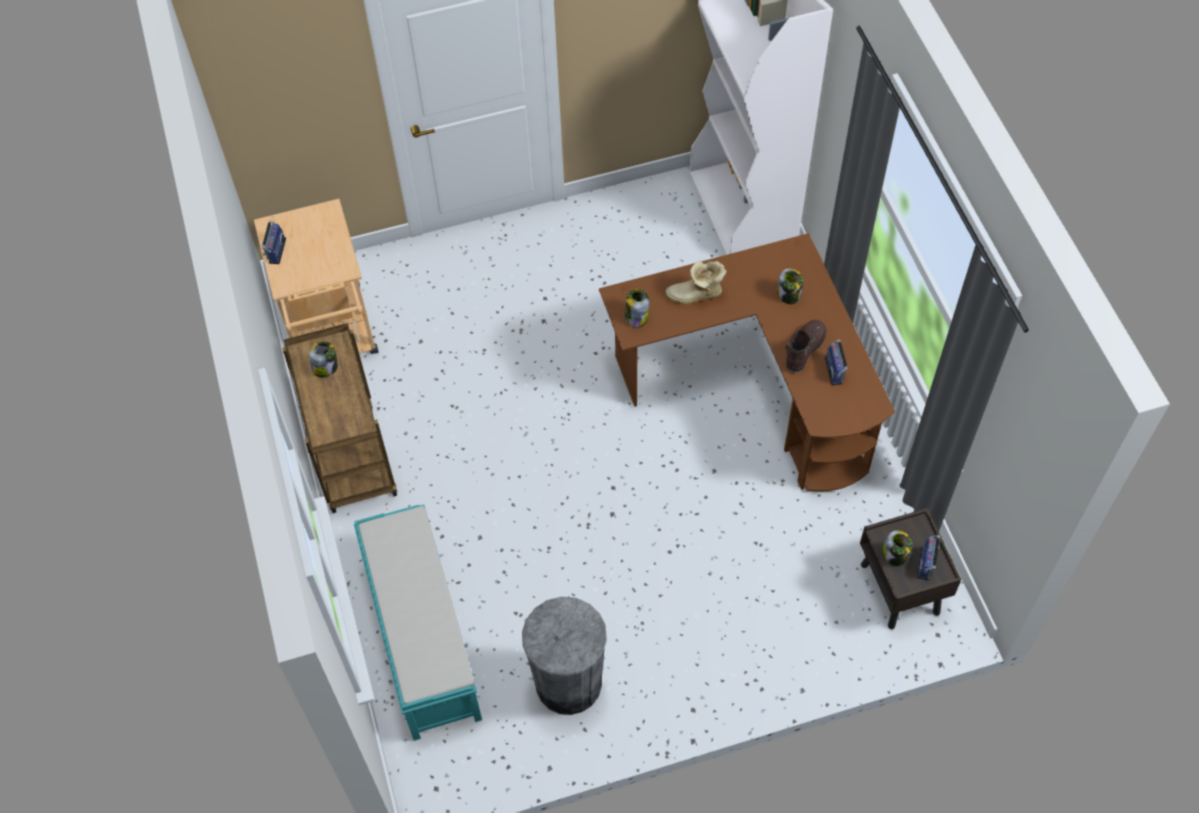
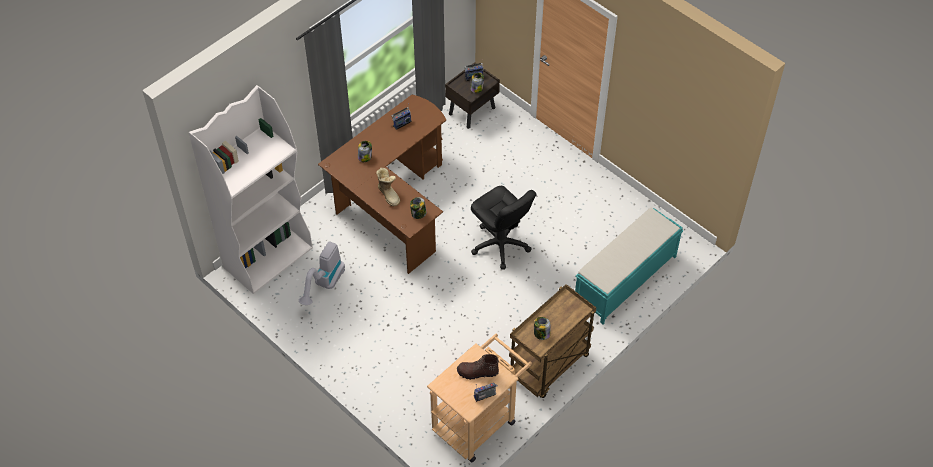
camera: 120 degrees left, 5 degrees down
(568, 683) = (605, 211): grey trash can -> none
(594, 496) = (500, 245): none -> black office chair
(656, 253) = (324, 285): none -> vacuum cleaner
(804, 349) = (396, 139): brown boot -> brown boot (477, 373)

